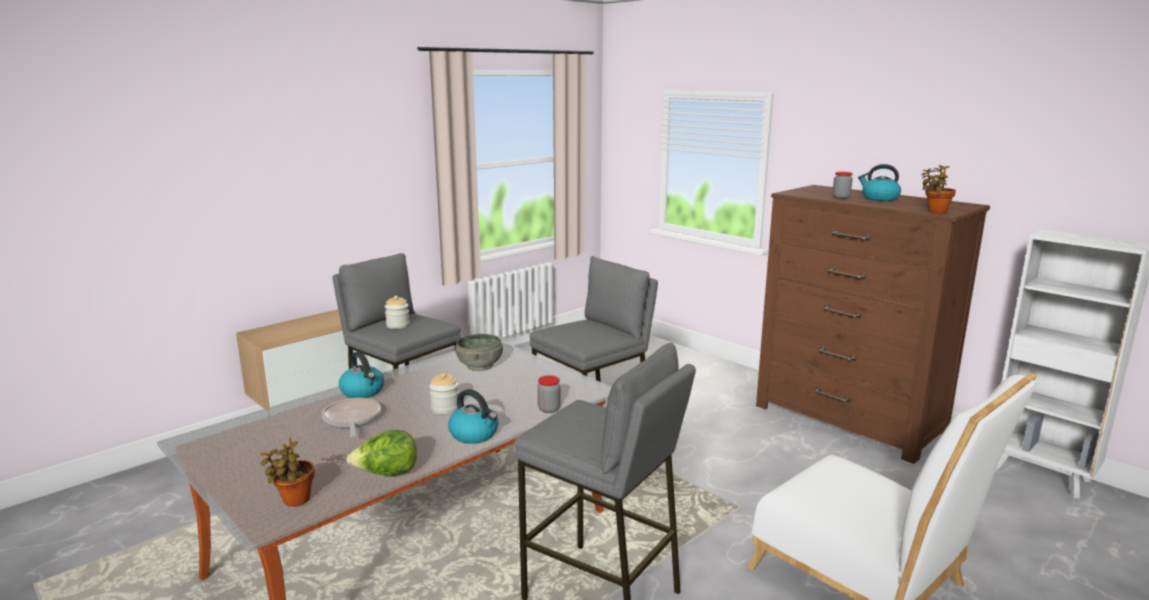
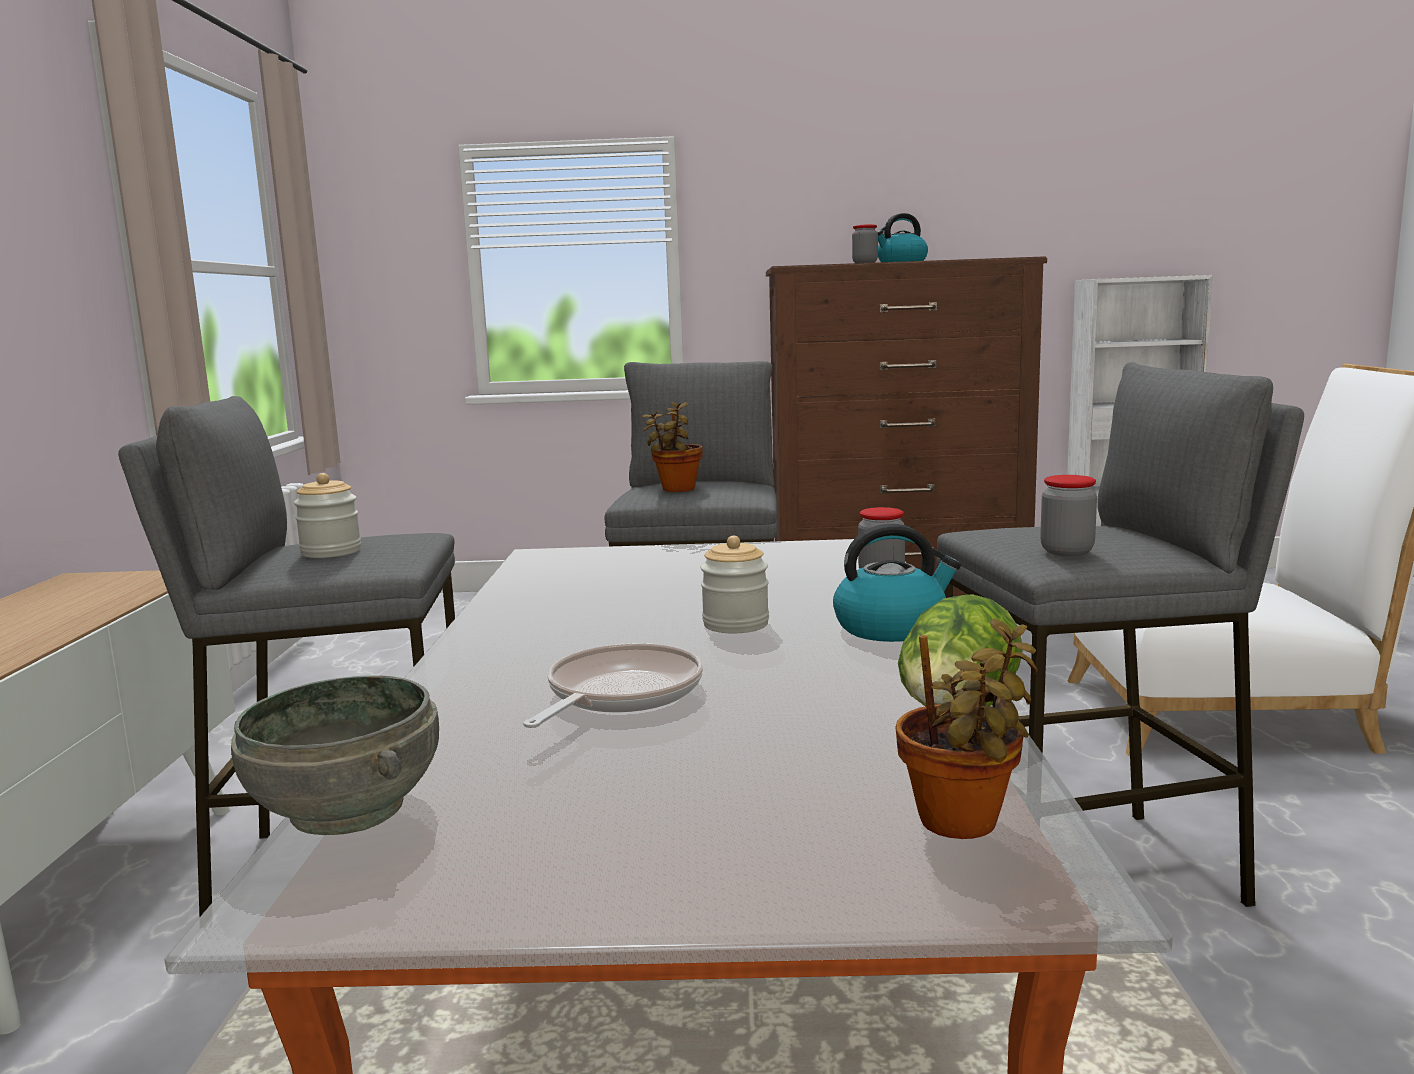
camera: 45 degrees left, 5 degrees down
(352, 419) = (619, 694): frying pan -> frying pan turned 90 degrees clockwise
(363, 391) = (498, 661): kettle -> none
(480, 366) = (607, 574): grey bowl -> grey bowl (350, 808)
(558, 431) = (1066, 551): none -> jar
(935, 211) = (1008, 257): potted plant -> potted plant (676, 490)

